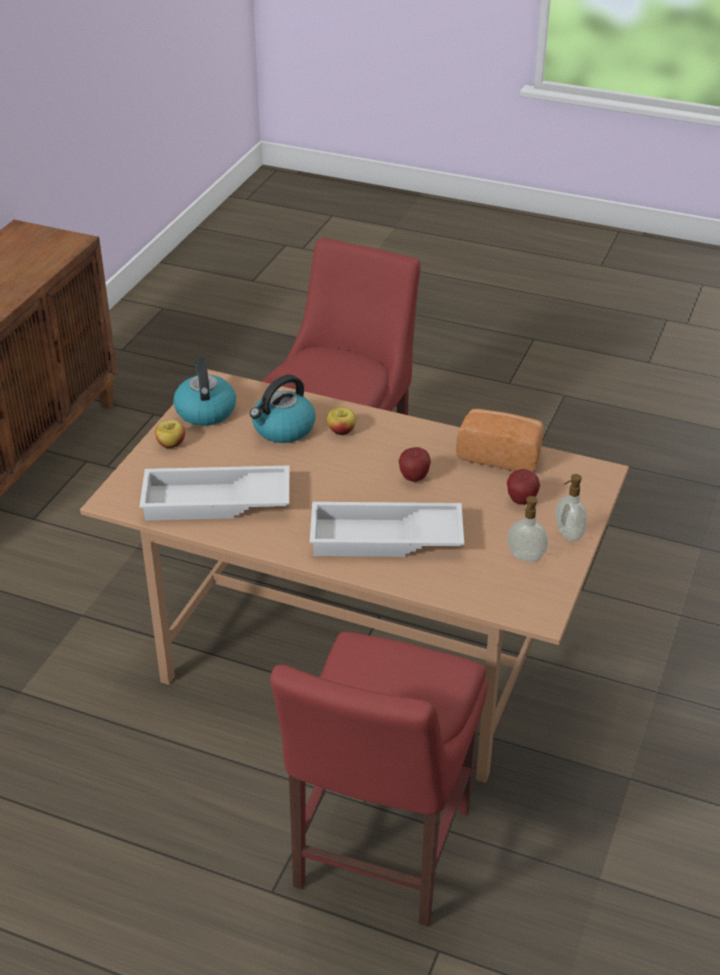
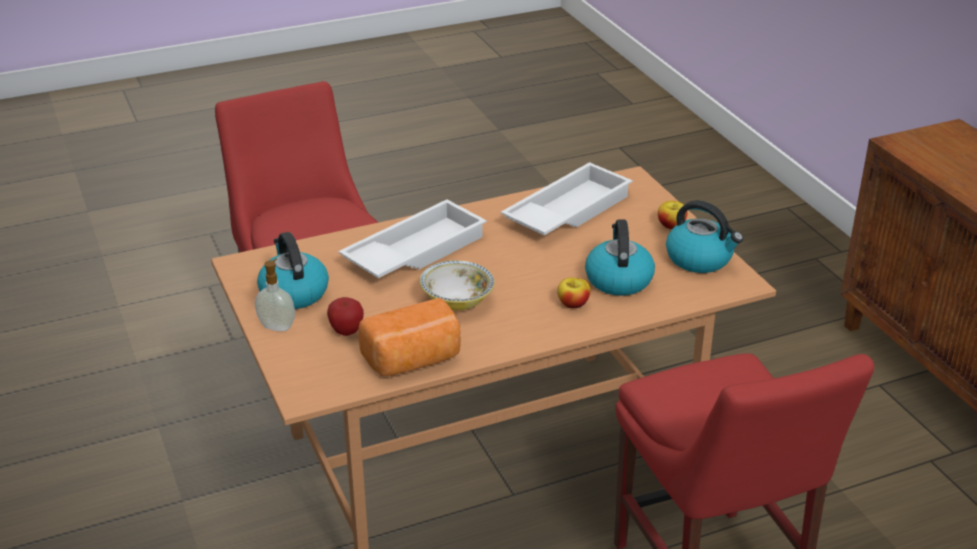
camera: 135 degrees right, 5 degrees down
(414, 478) = (457, 301): apple -> bowl
(525, 557) = (293, 293): soap dispenser -> kettle

